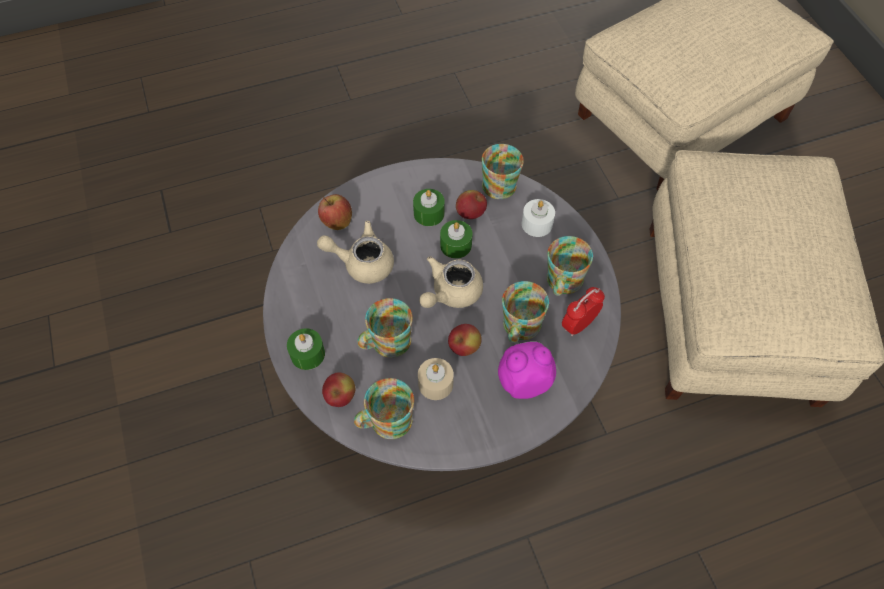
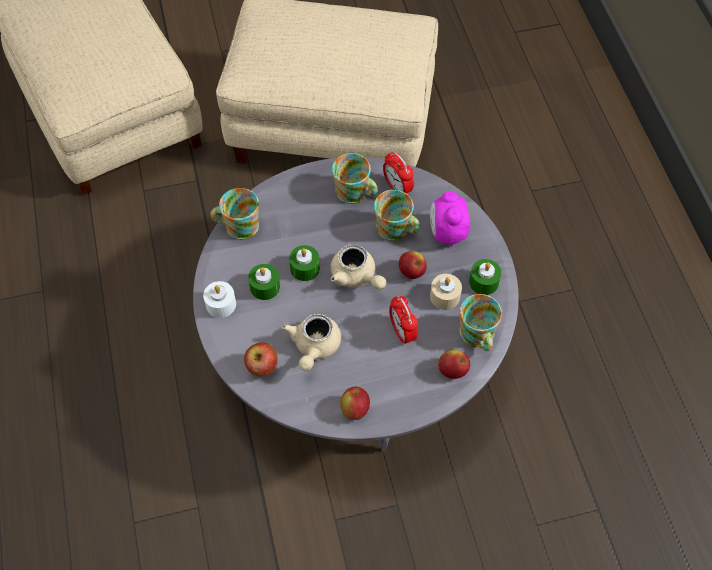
camera: 85 degrees left, 0 degrees up
(307, 354) = (408, 397): green candle -> green candle (483, 282)
(386, 342) = (402, 332): mug -> alarm clock
(470, 213) = (270, 252): apple -> apple (355, 409)
(537, 224) = (291, 203): white candle -> white candle (221, 304)

